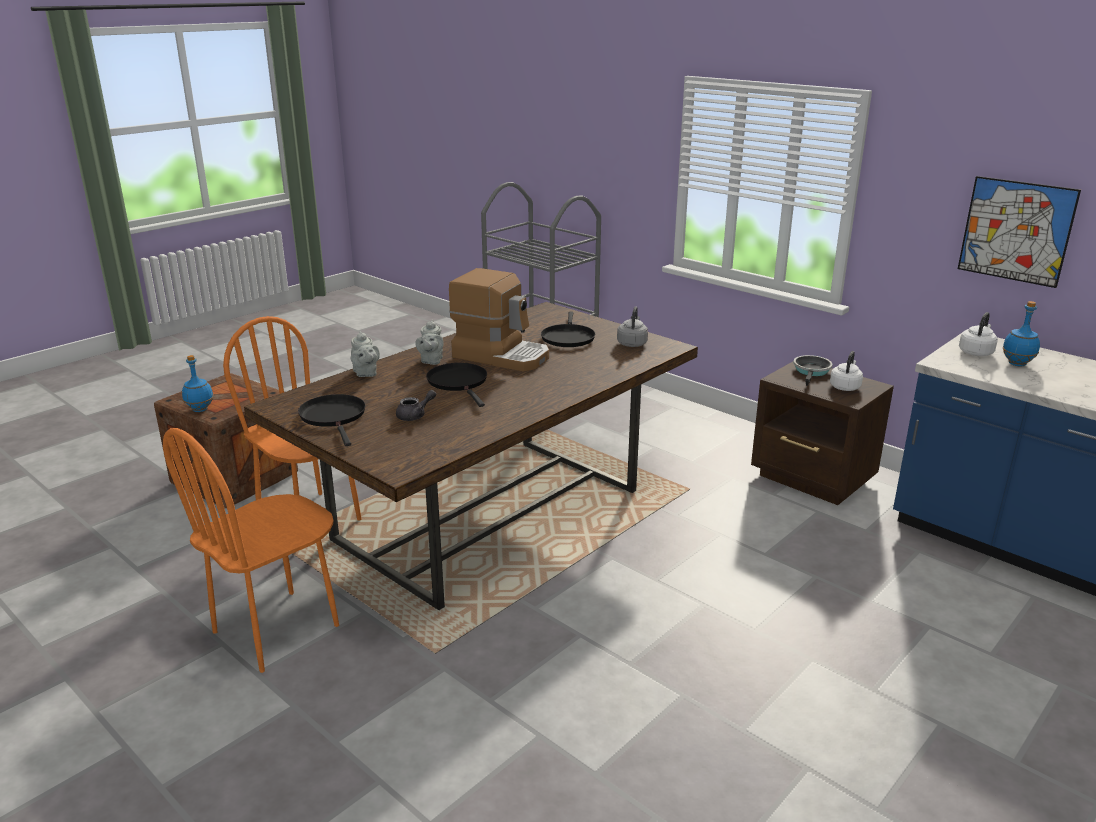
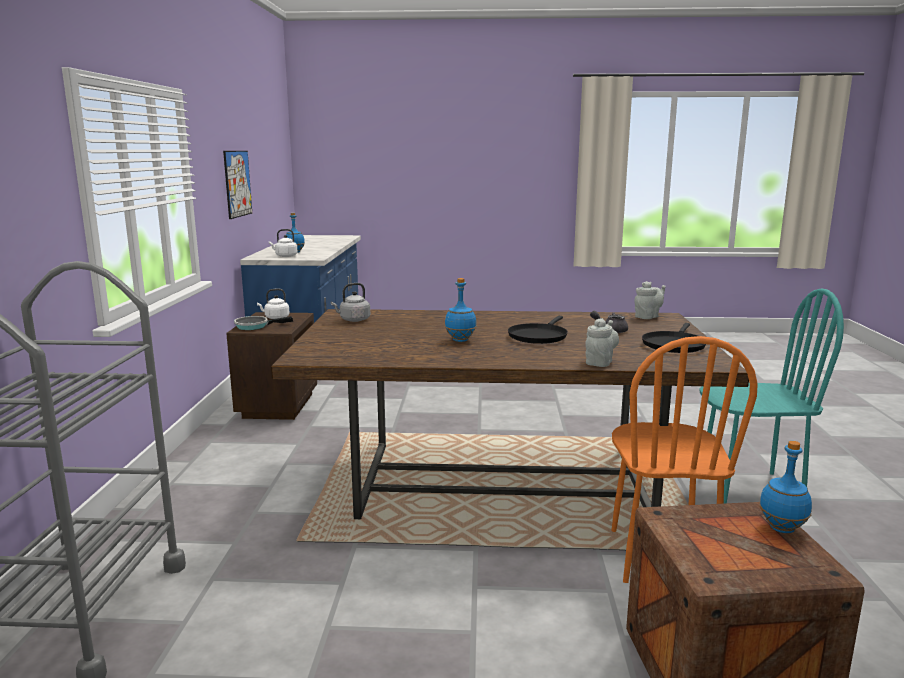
camera: 130 degrees left, 10 degrees down
(276, 629) = (749, 489): orange chair -> turquoise chair
(431, 361) = (523, 354): grey teapot -> grey teapot (648, 317)
(502, 355) = (460, 340): coffee machine -> blue bottle
(567, 338) = (376, 335): black frying pan -> none

